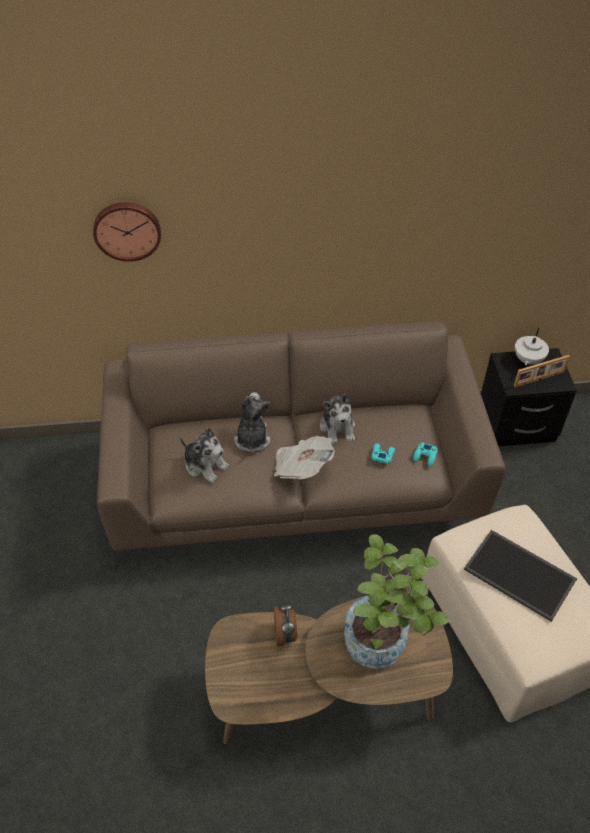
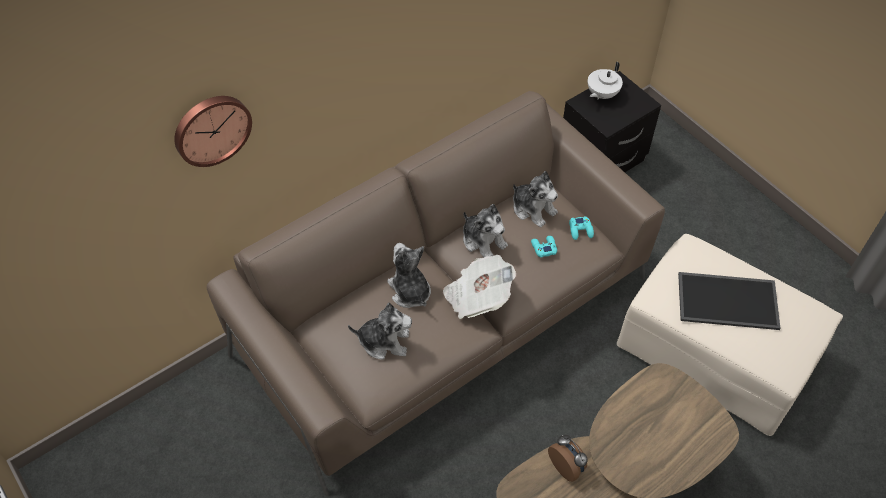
camera: 30 degrees left, 5 degrees up
(384, 644) = (661, 426): potted plant -> none
(397, 422) = (533, 209): none -> plush toy
(527, 360) = (601, 94): white teapot -> white teapot turned 45 degrees clockwise
(539, 379) = (624, 109): picture frame -> none

